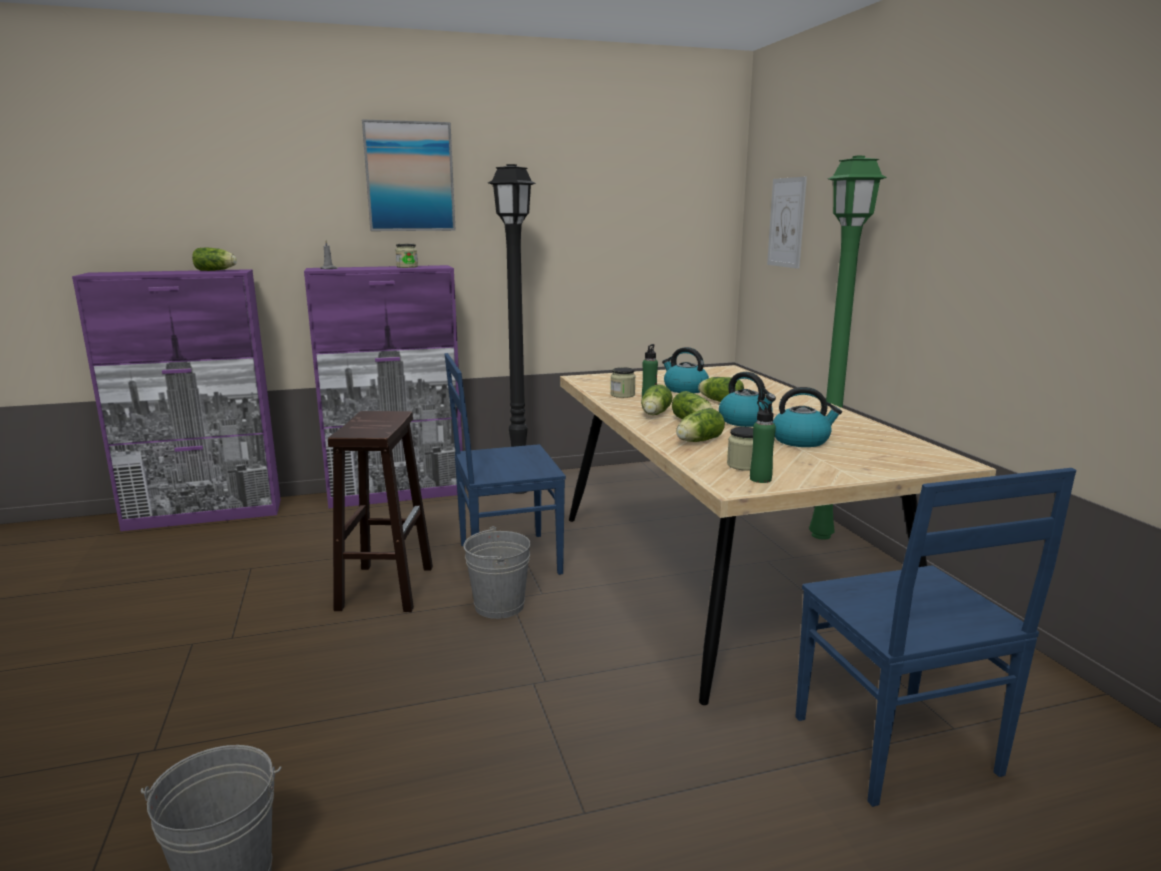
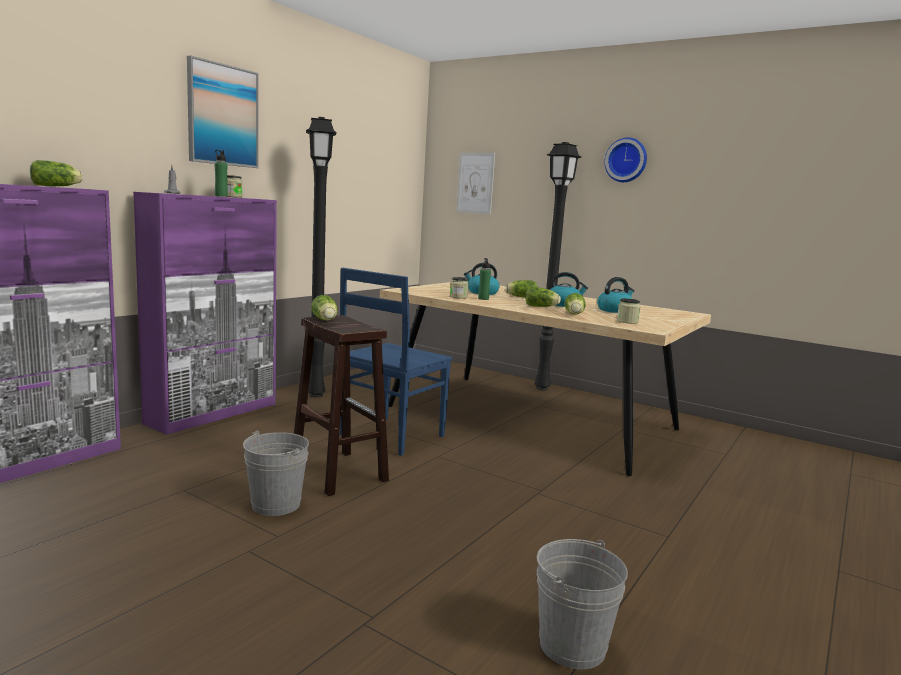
camera: 40 degrees left, 5 degrees down
(499, 606) = (439, 462): grey bucket -> grey bucket (276, 504)
(654, 414) = (510, 305): lettuce -> lettuce (325, 320)
(760, 479) = (651, 326): green bottle -> green bottle (221, 196)
(820, 536) = (542, 388): green floor lamp -> black floor lamp
(898, 749) = (723, 467): blue chair -> none
(955, 177) = (626, 160): none -> wall clock

